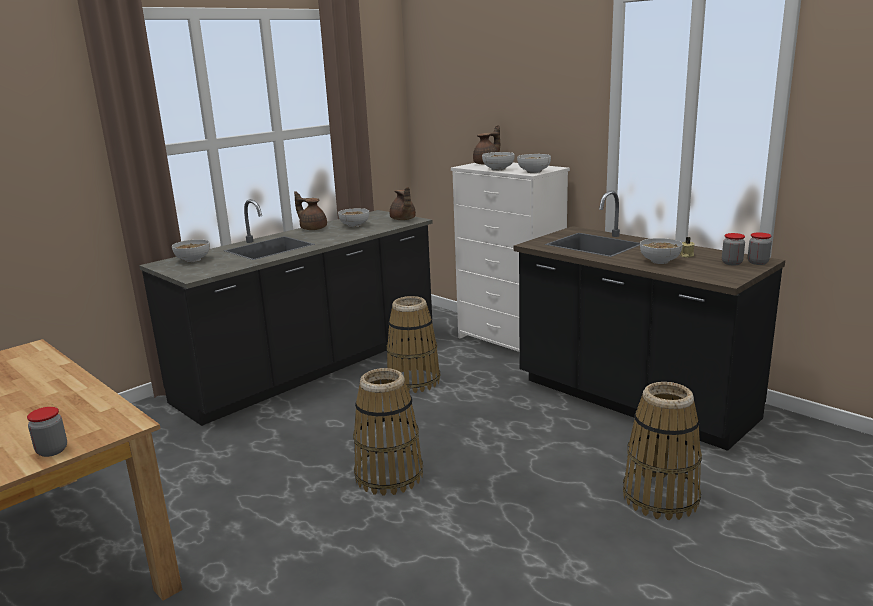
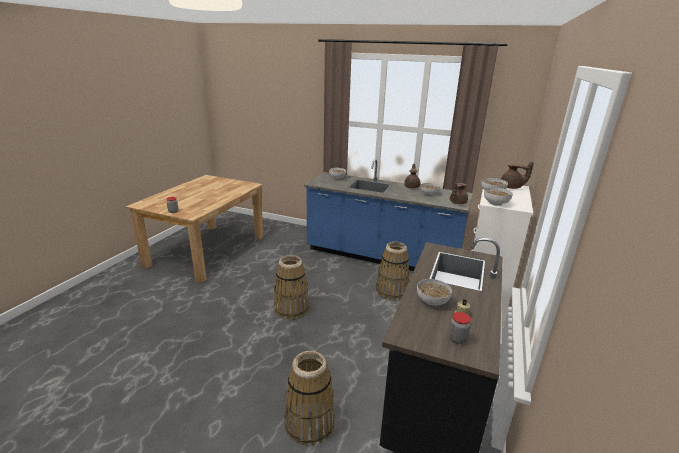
camera: 65 degrees right, 5 degrees up
(312, 368) = (381, 257): black counter -> blue counter
(758, 262) = (472, 355): jar -> none

